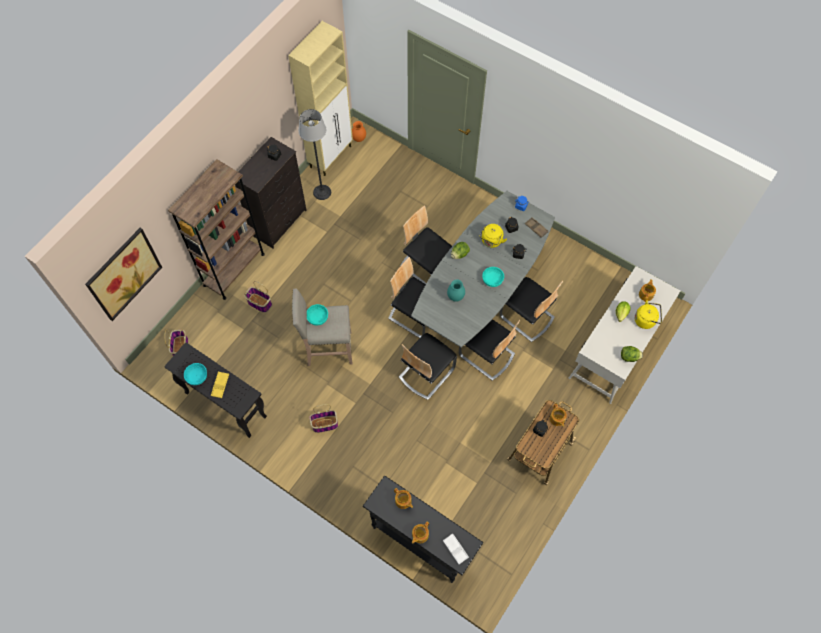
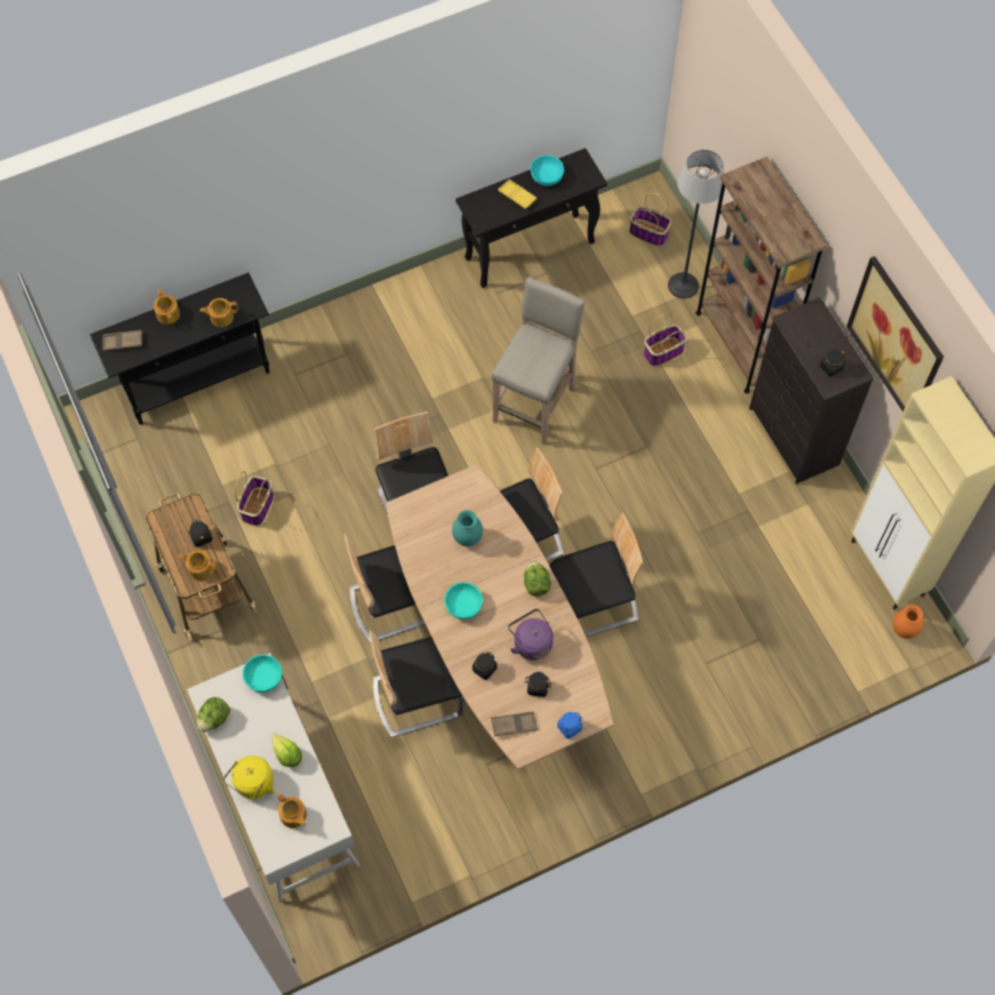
camera: 120 degrees right, 0 degrees up
(124, 274) = (709, 98): picture -> picture (896, 339)
(318, 317) = (548, 350): turquoise bowl -> turquoise bowl (264, 678)
(322, 192) = (820, 522): floor lamp -> floor lamp (683, 285)
(324, 424) = (426, 348): basket -> basket (257, 506)
(455, 549) = (123, 342): white tray -> brown tray
(480, 295) = (496, 652): grey dining table -> brown dining table
(491, 241) = (531, 642): yellow kettle -> purple kettle

